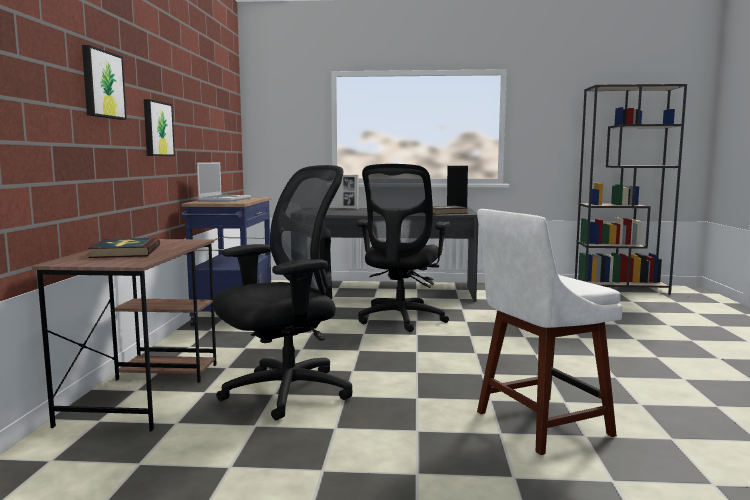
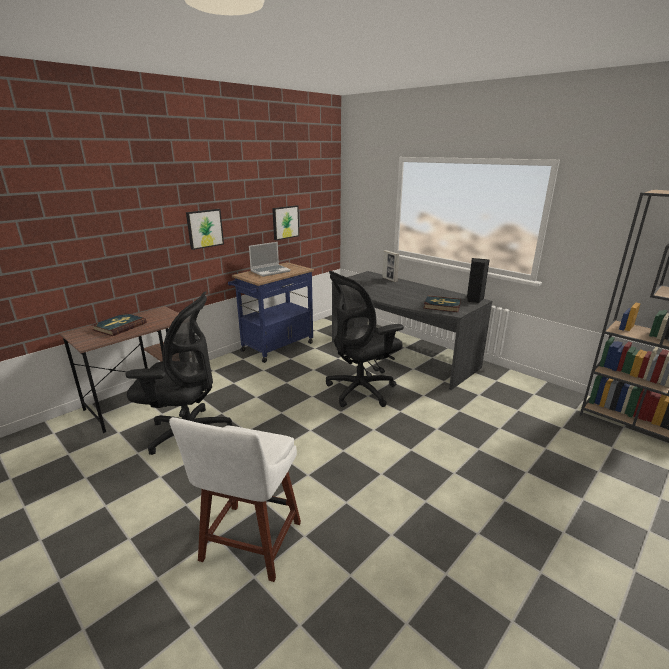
camera: 40 degrees right, 15 degrees up
(102, 84) = (133, 214): picture -> picture (285, 222)
(537, 424) = (248, 545): white chair -> white chair turned 90 degrees counterclockwise

